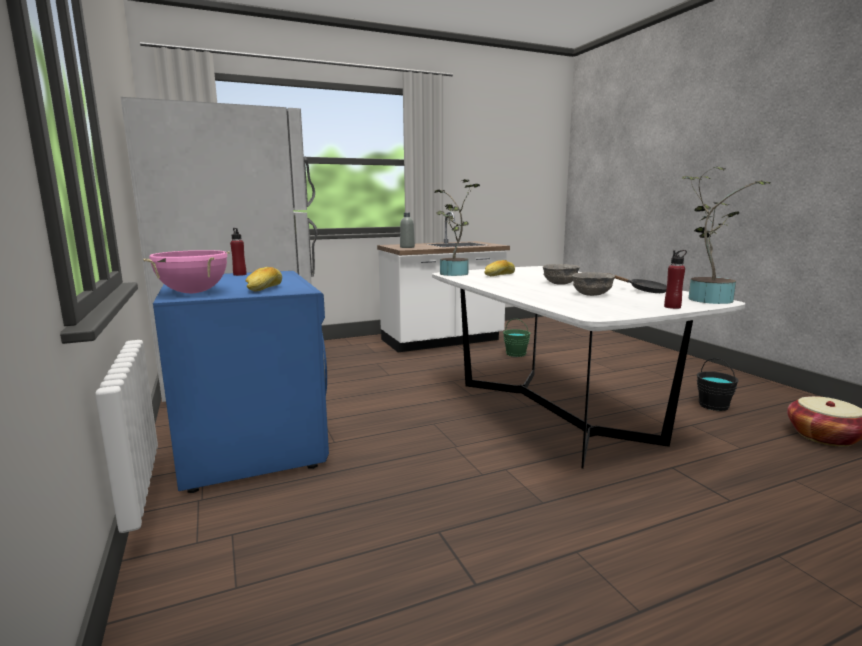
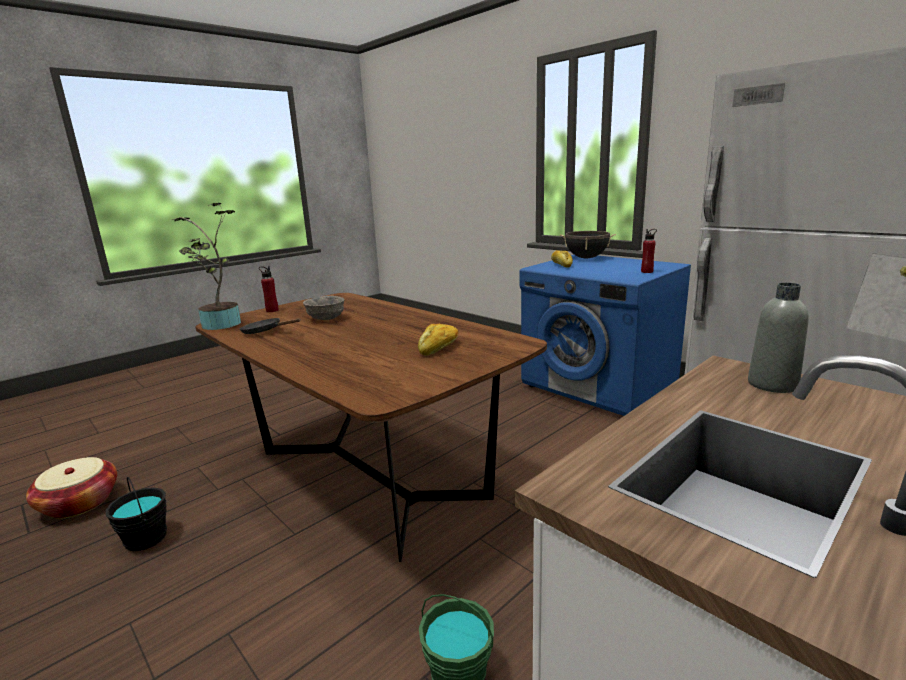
camera: 160 degrees right, 5 degrees up
(193, 292) = (586, 258): pink cooking pot -> black cooking pot
(453, 274) = (509, 341): potted plant -> none
(552, 412) = (370, 474): white dining table -> brown dining table
(560, 283) = (351, 336): grey bowl -> none

